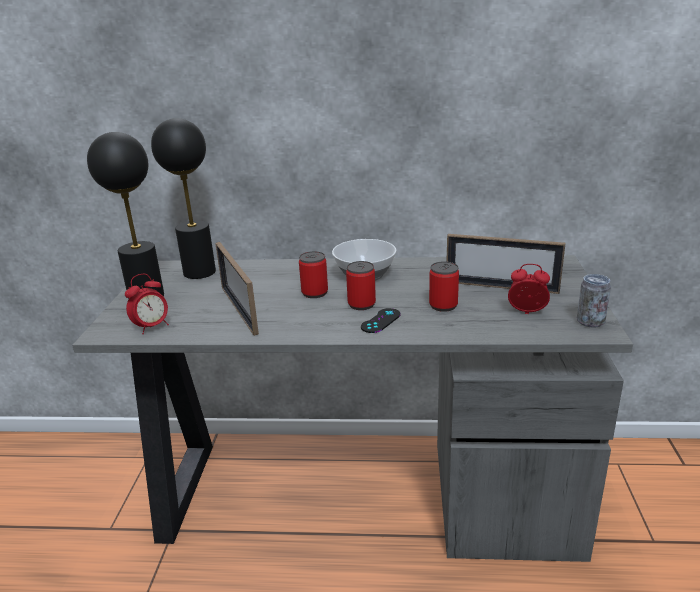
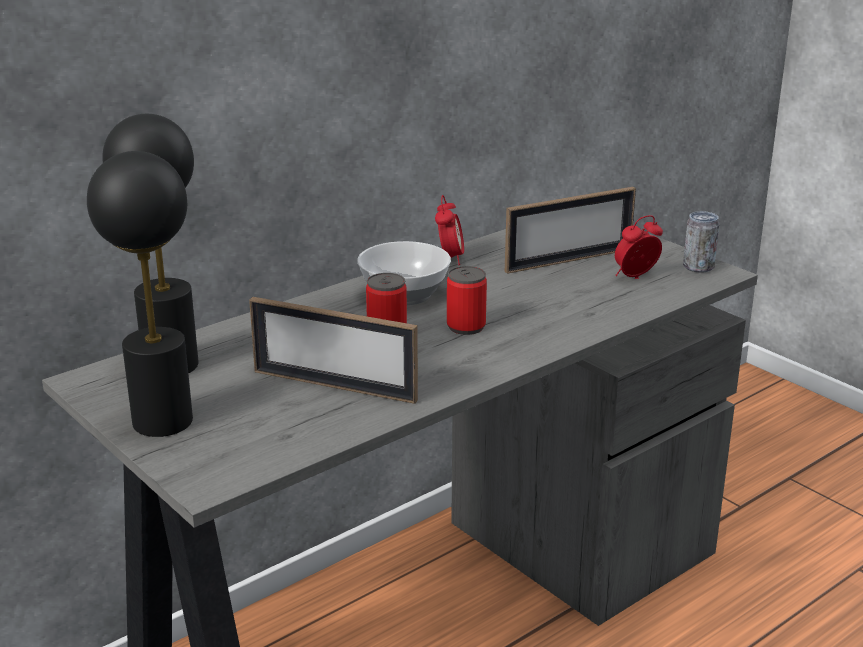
camera: 45 degrees left, 0 degrees up
(152, 327) = (263, 449): alarm clock -> alarm clock (449, 259)
(380, 321) = (519, 335): black game controller -> none
(443, 305) = (550, 298): can -> none

